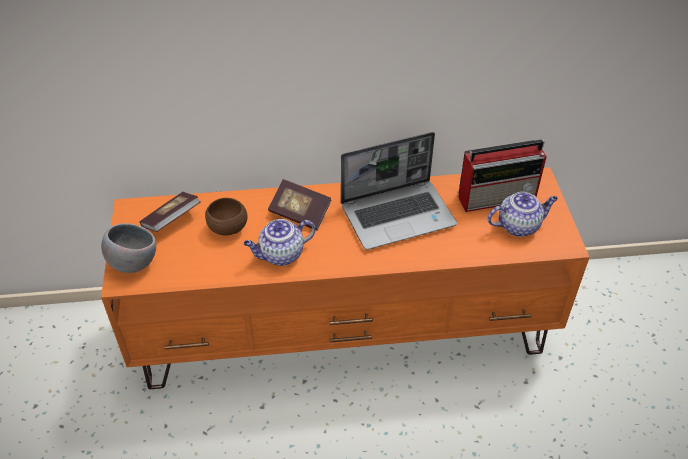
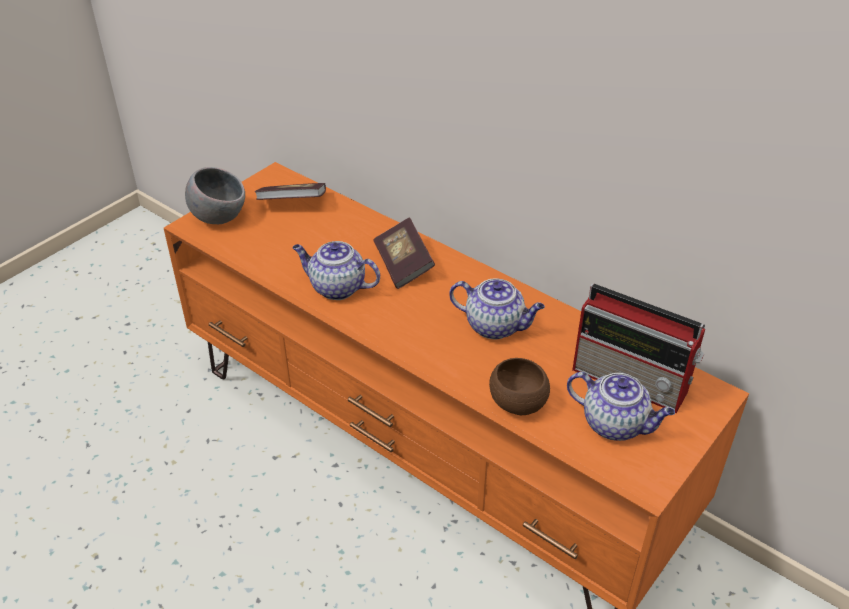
camera: 45 degrees right, 5 degrees down
(228, 228) = (326, 238): brown bowl -> brown bowl (518, 404)
(398, 215) = (495, 326): laptop -> teapot

